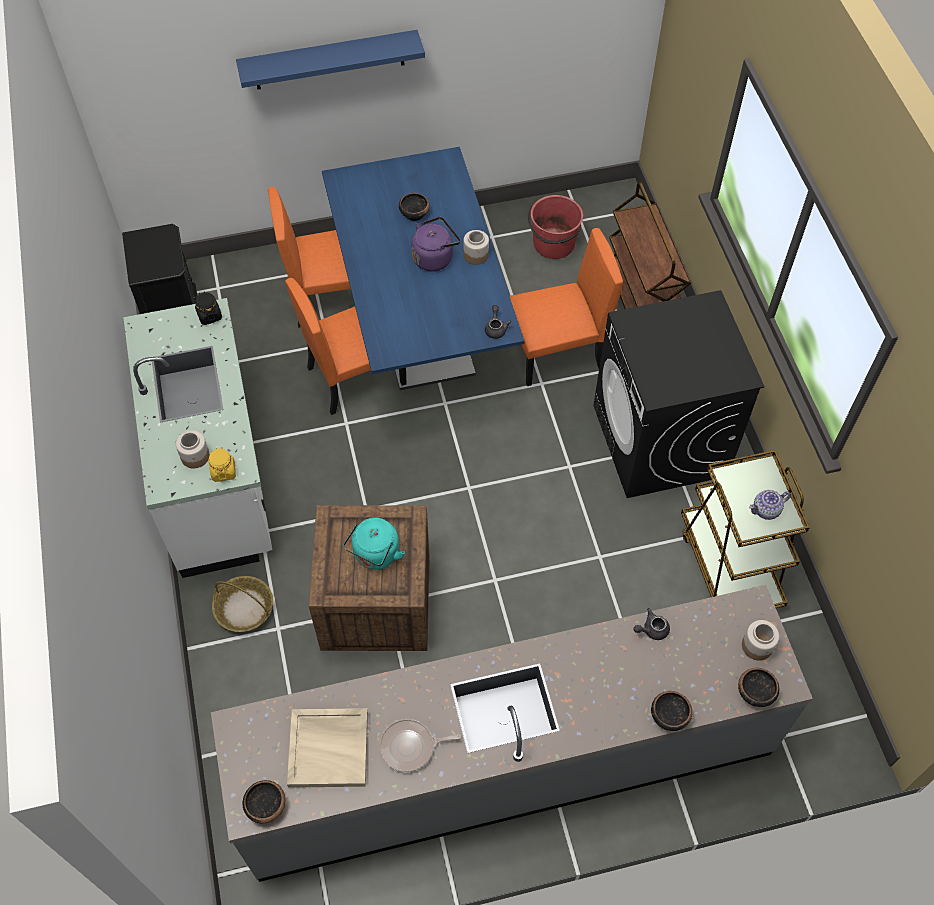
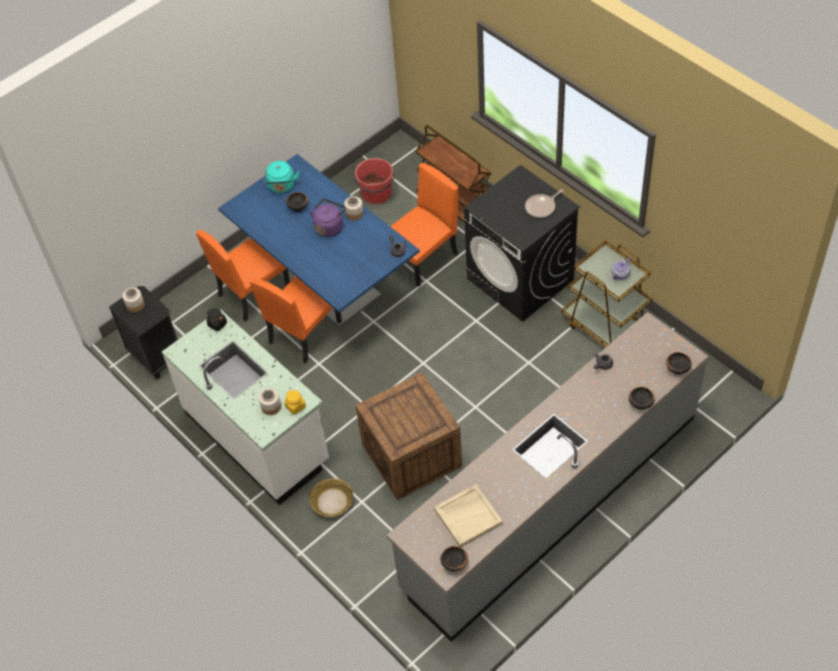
camera: 25 degrees left, 5 degrees down
(329, 60) = (205, 130): blue shelf -> none
(375, 555) = (411, 414): turquoise kettle -> turquoise kettle (282, 187)
(410, 747) = (513, 492): frying pan -> frying pan (541, 207)
(757, 646) = (663, 345): jar -> jar (135, 305)

